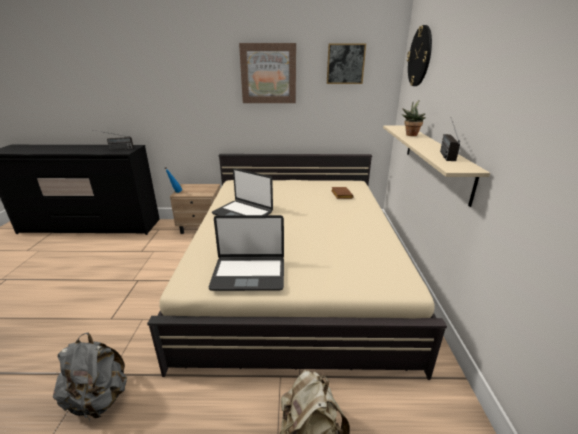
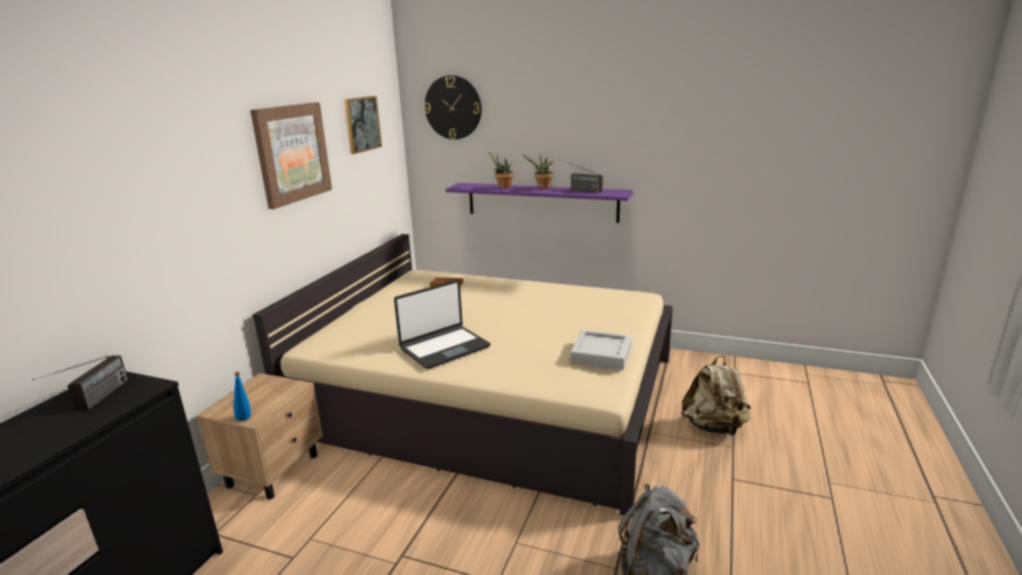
camera: 70 degrees left, 5 degrees down
(249, 273) = (601, 354): laptop -> grey tray
(429, 143) = (542, 188): none -> potted plant
(436, 159) = (541, 202): beige shelf -> purple shelf

